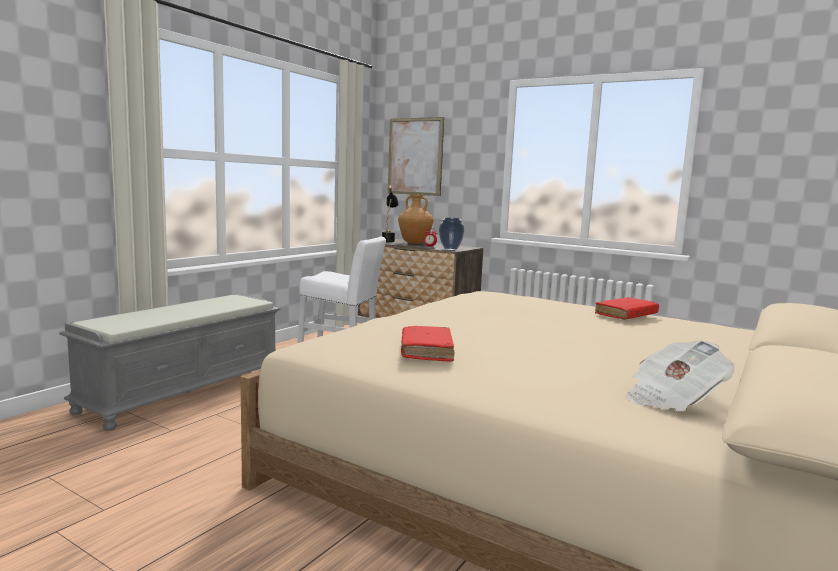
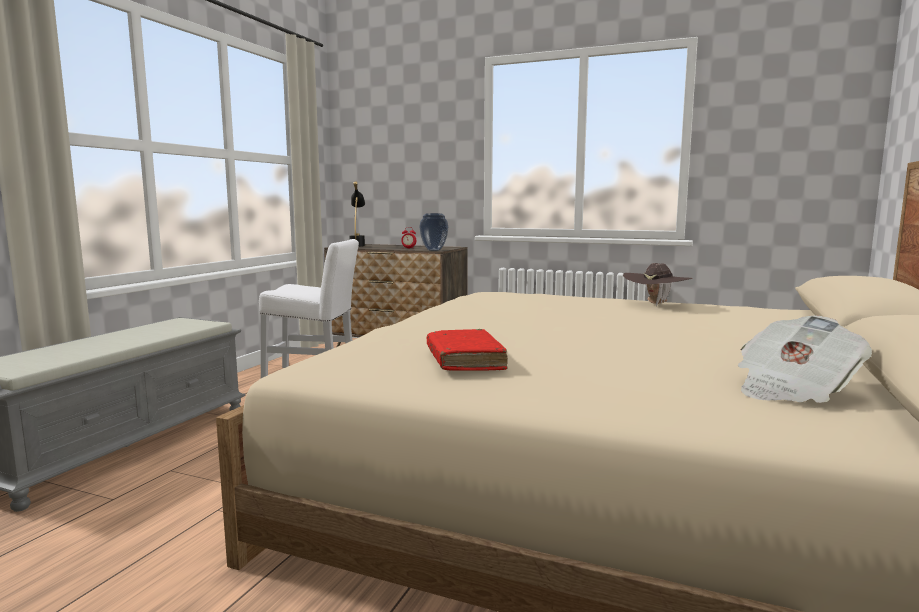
camera: 10 degrees left, 0 degrees up
(415, 156) = (379, 149): picture -> none
(415, 243) = (389, 246): brown vase -> none
(626, 315) = (655, 304): red book -> brown hat

